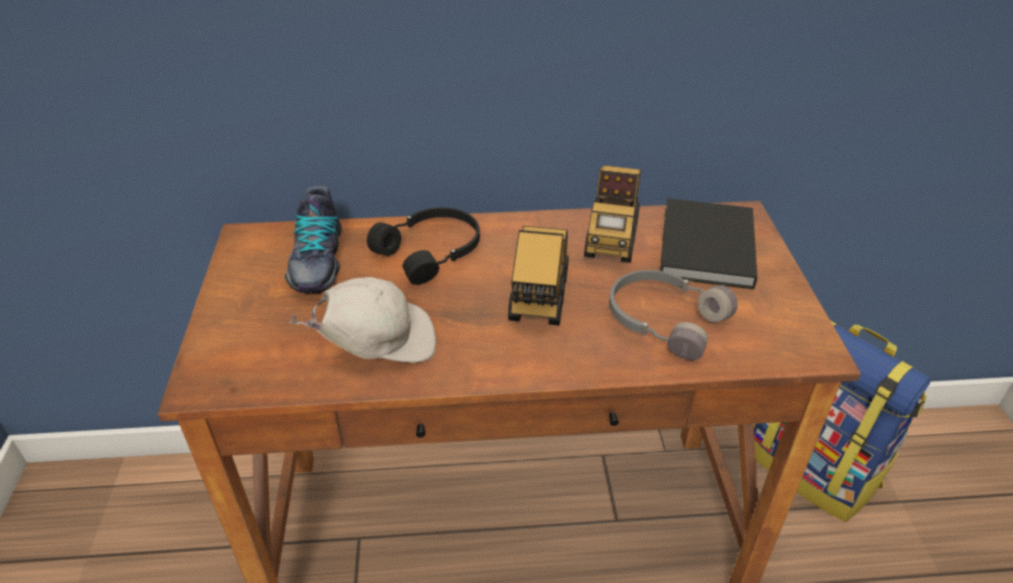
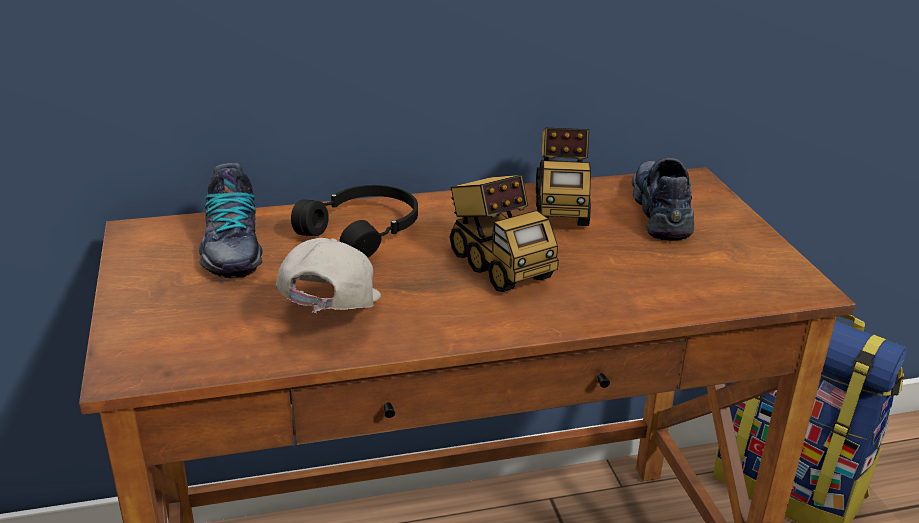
camera: 10 degrees left, 10 degrees down
(377, 345) = (328, 318): white cap -> white cap turned 60 degrees counterclockwise
(538, 299) = (498, 265): toy truck -> toy truck turned 150 degrees clockwise
(664, 320) = (640, 273): grey headphones -> none
(704, 249) = (662, 210): black book -> shoe

